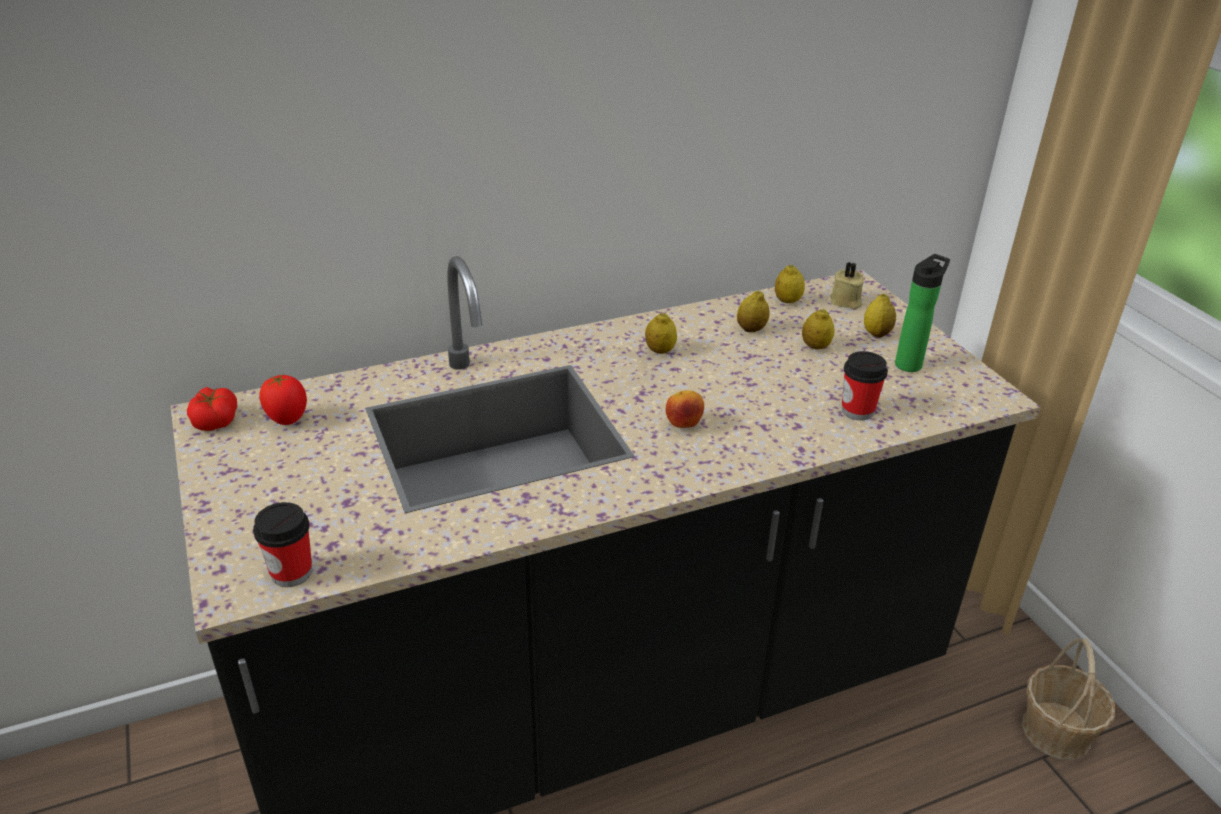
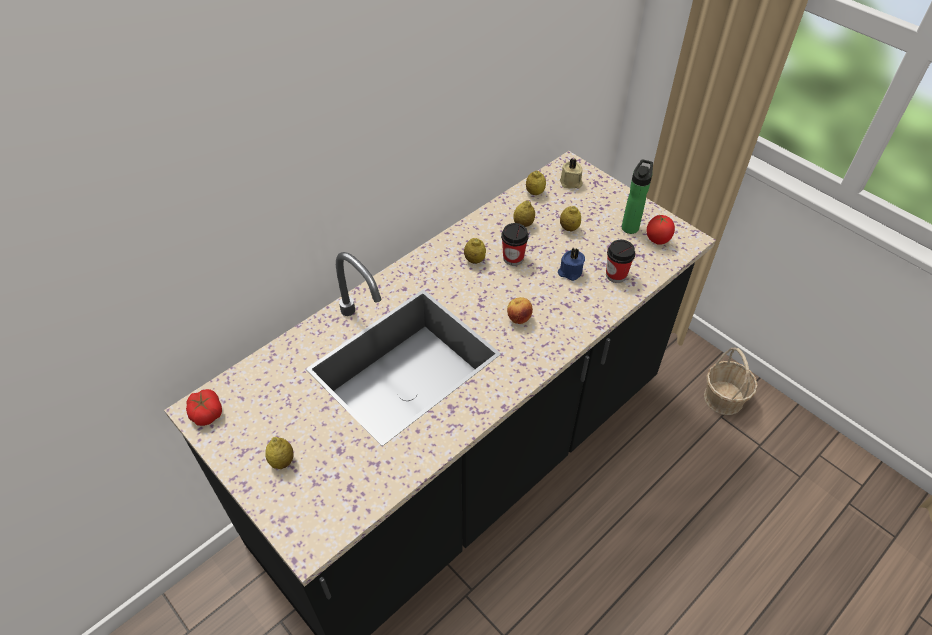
camera: 20 degrees left, 15 degrees up
(288, 420) = (258, 396): tomato -> tomato (657, 240)
(291, 572) = (337, 517): cup -> cup (513, 258)
(789, 392) = (570, 272): none -> blue candle
(876, 334) = (601, 206): lemon -> lemon (282, 461)

